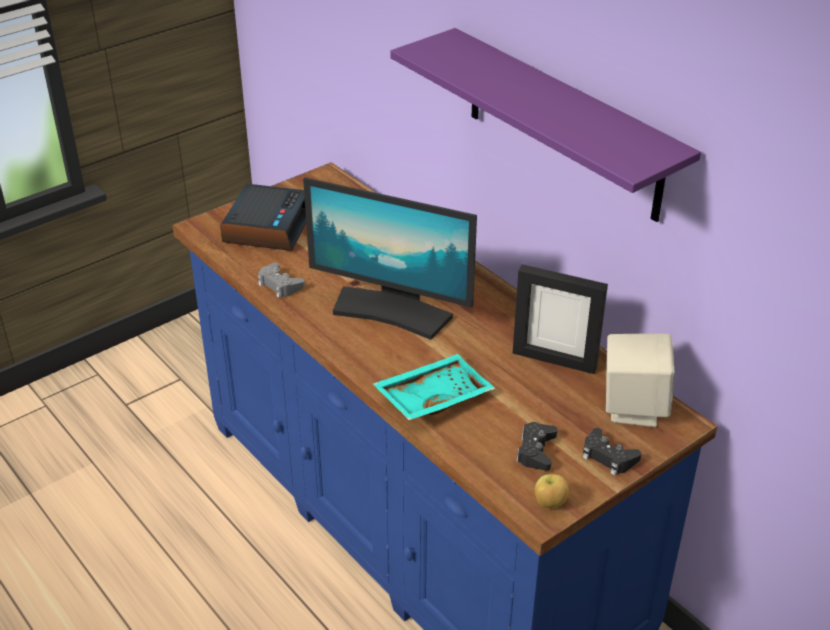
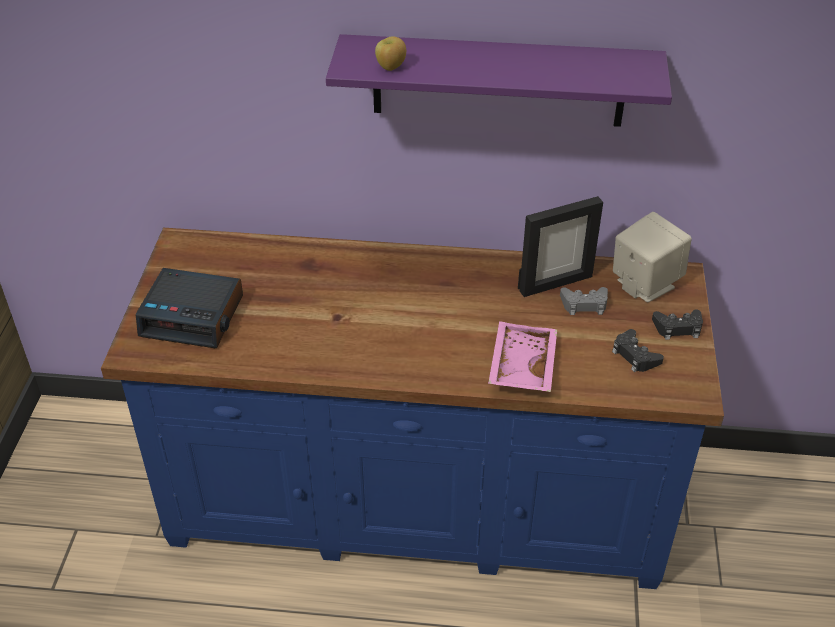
camera: 45 degrees left, 5 degrees up
(267, 226) = (193, 316): alarm clock -> alarm clock turned 135 degrees clockwise
(280, 285) = (280, 358): grey game controller -> grey game controller (584, 304)
(391, 311) = (398, 321): monitor -> none
(432, 397) = (520, 366): turquoise tray -> pink tray
(549, 503) = (691, 385): apple -> apple (390, 67)

